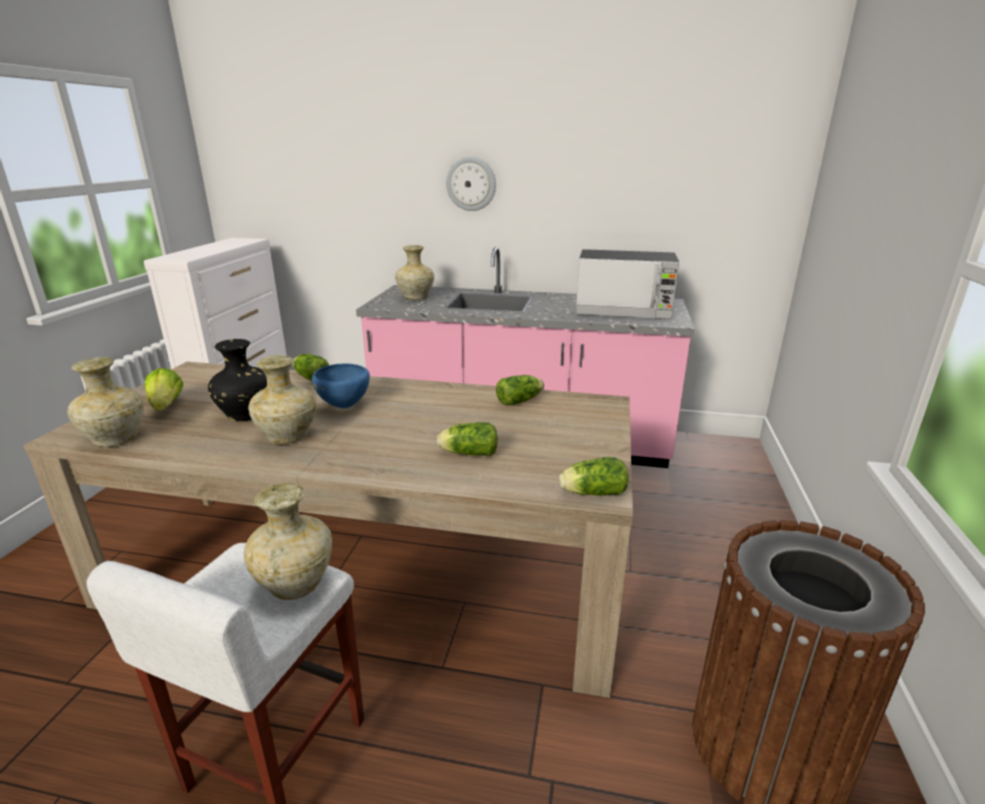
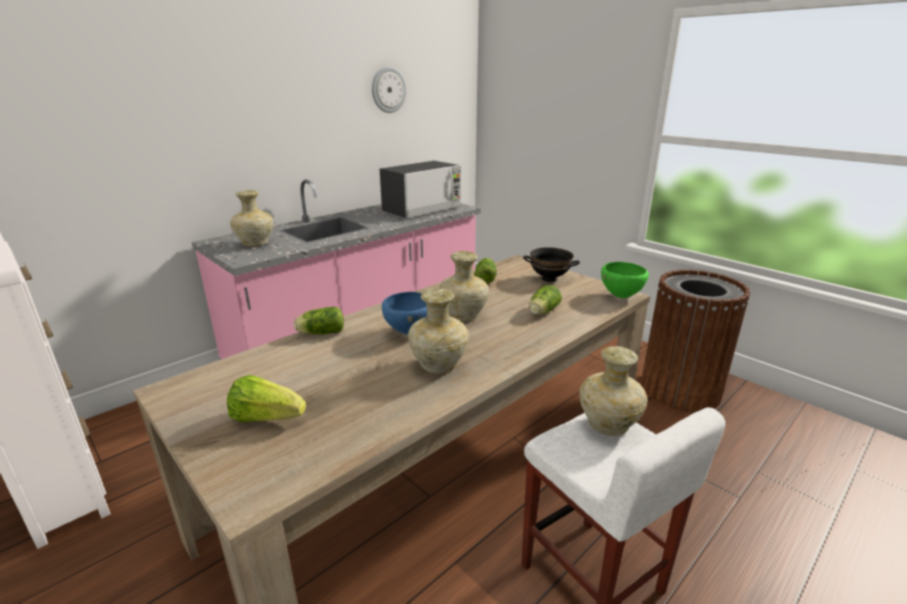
camera: 55 degrees left, 0 degrees up
(116, 440) = (319, 460): beige vase -> beige vase (464, 316)
(247, 415) = (363, 376): black vase -> none
(471, 184) = (259, 123): wall clock -> wall clock (388, 90)
(576, 433) = (549, 279): none -> black bowl
(591, 493) = (621, 296): lettuce -> green bowl

